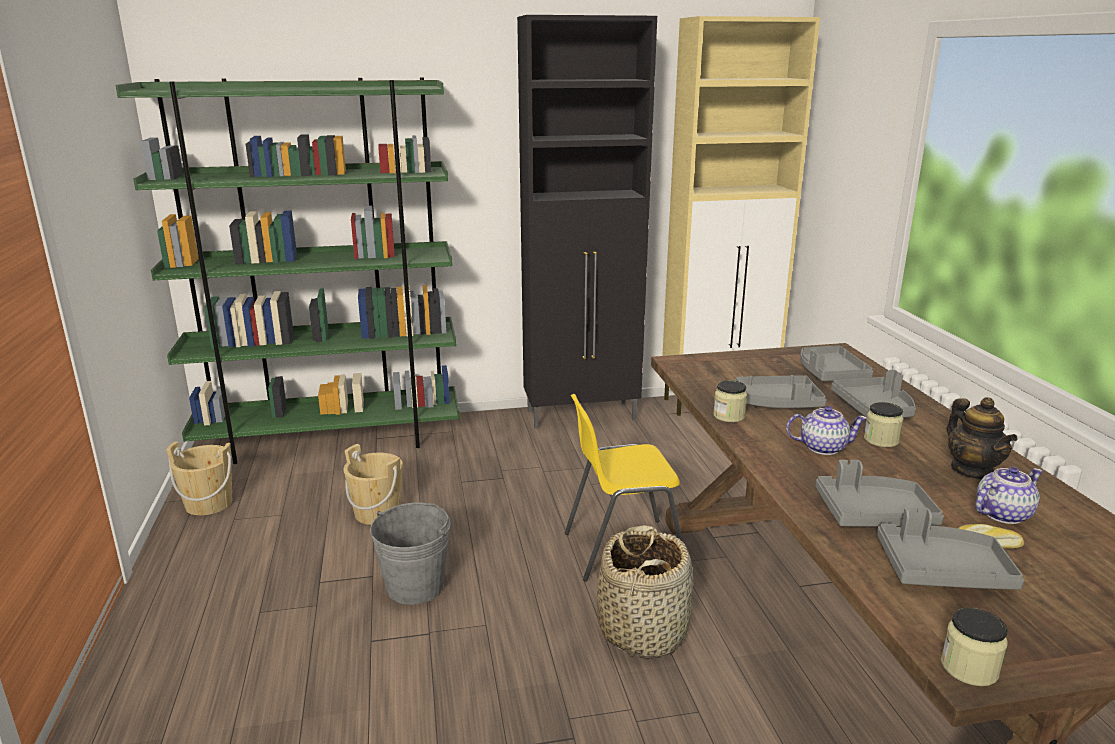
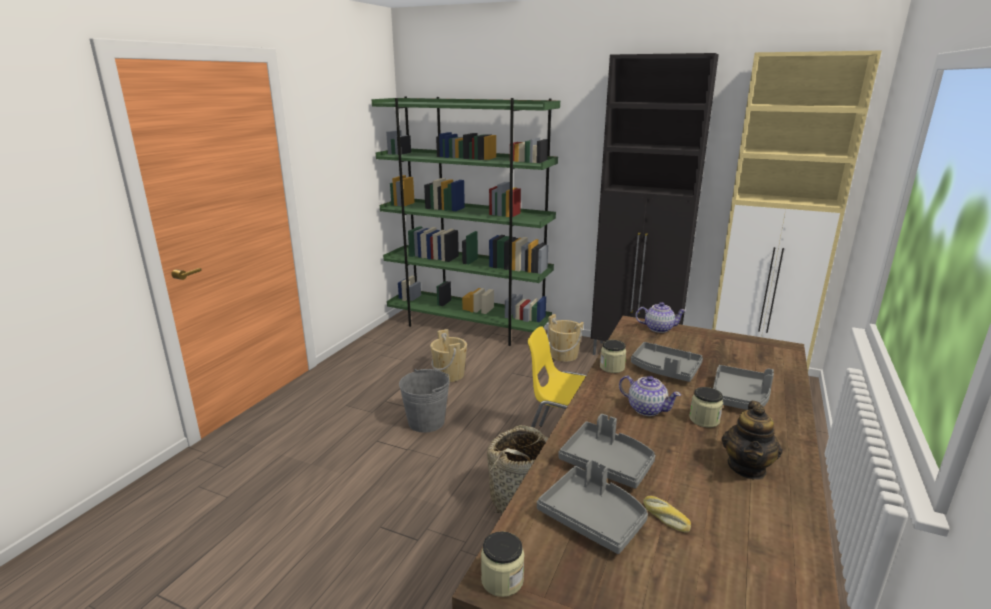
camera: 35 degrees right, 0 degrees up
(209, 504) = (378, 343): beige bucket -> beige bucket (564, 355)
(830, 373) = (746, 362): grey tray -> none
(1002, 514) = (715, 505): teapot -> teapot (658, 328)

